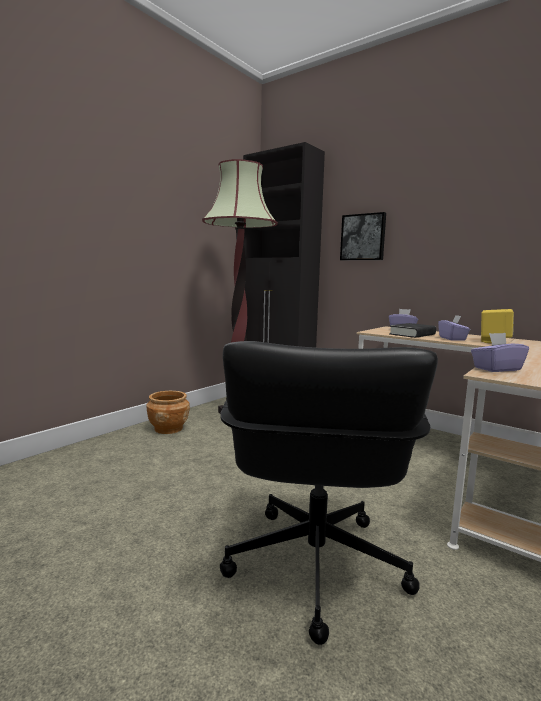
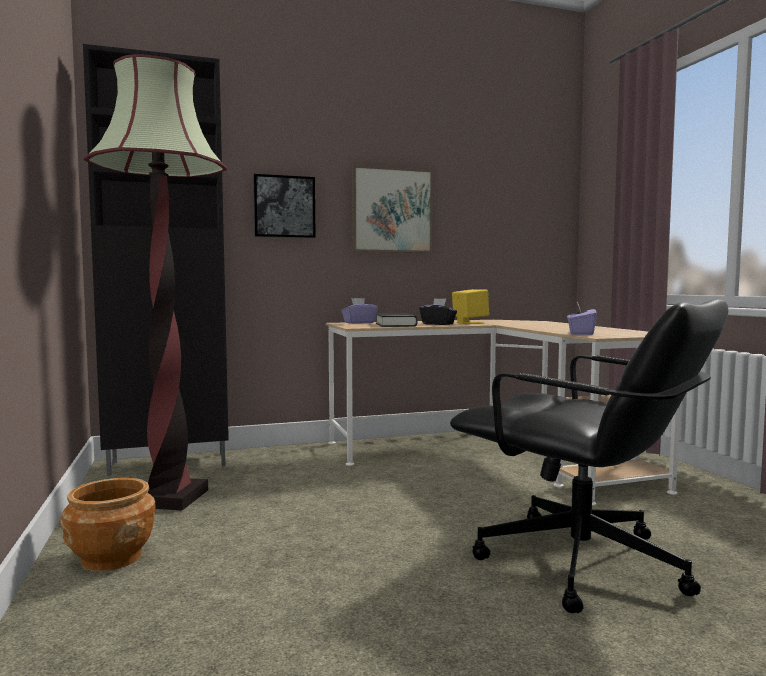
camera: 55 degrees left, 5 degrees down
(452, 233) = (391, 210): none -> picture
(452, 339) = (438, 324): purple tissue box -> black tissue box

